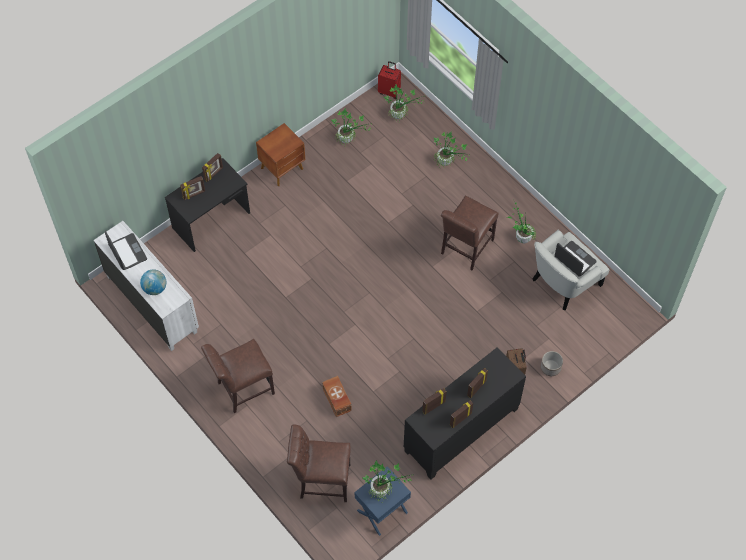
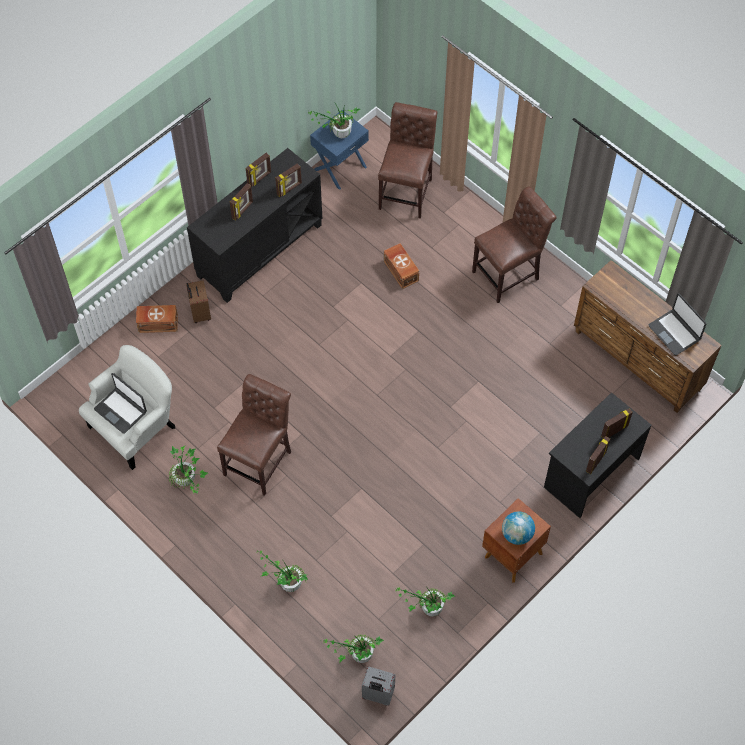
camera: 175 degrees right, 0 degrees up
(152, 303) = (637, 361): white dresser -> brown dresser
(155, 288) = (628, 293): globe -> globe (517, 534)
(321, 480) = (407, 191): brown chair -> brown chair turned 75 degrees counterclockwise
(389, 91) = (377, 694): red suitcase -> grey suitcase
(550, 368) = (157, 323): planter -> brown storage box

